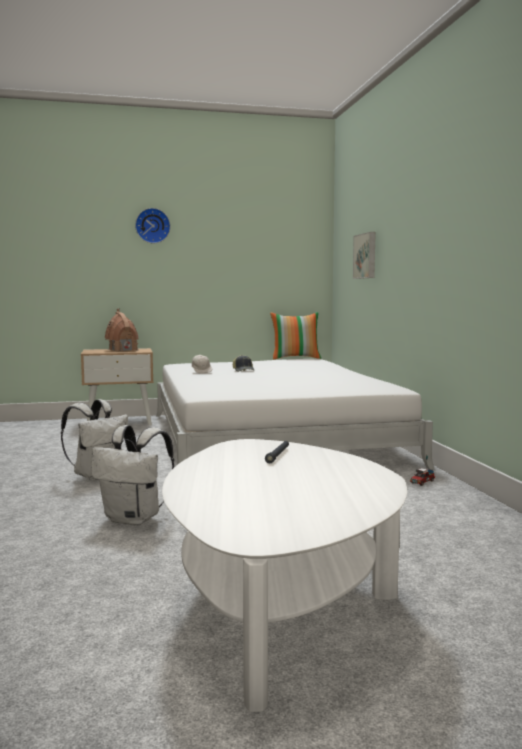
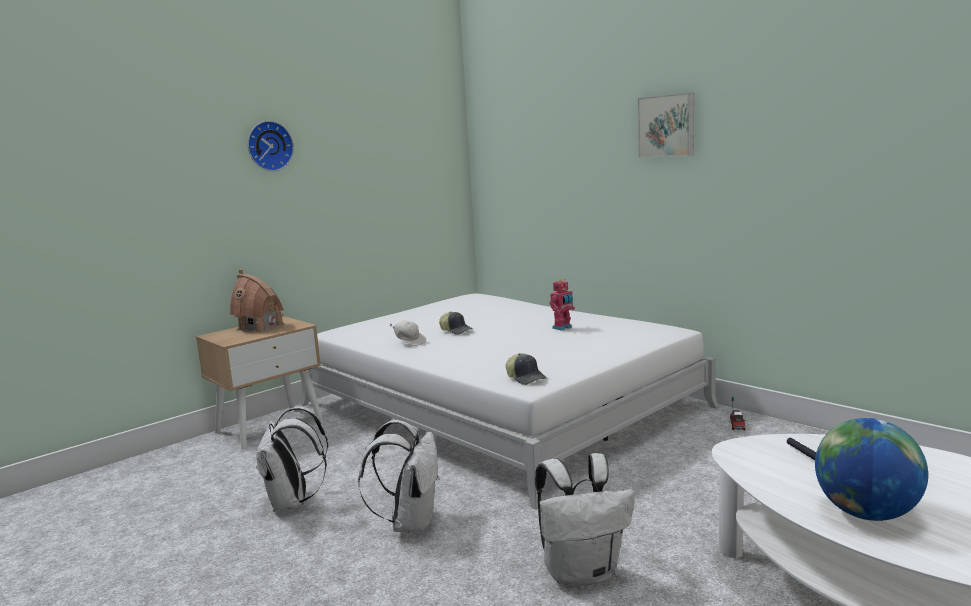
camera: 30 degrees left, 5 degrees up
(61, 453) = (293, 503): none -> white backpack
(213, 392) = (526, 378): none -> cap
(222, 480) = (866, 514): none -> globe
(295, 358) = (450, 297): pillow -> none
(318, 378) = (563, 328): none -> toy robot
(366, 256) = (551, 173): picture -> picture (667, 126)

